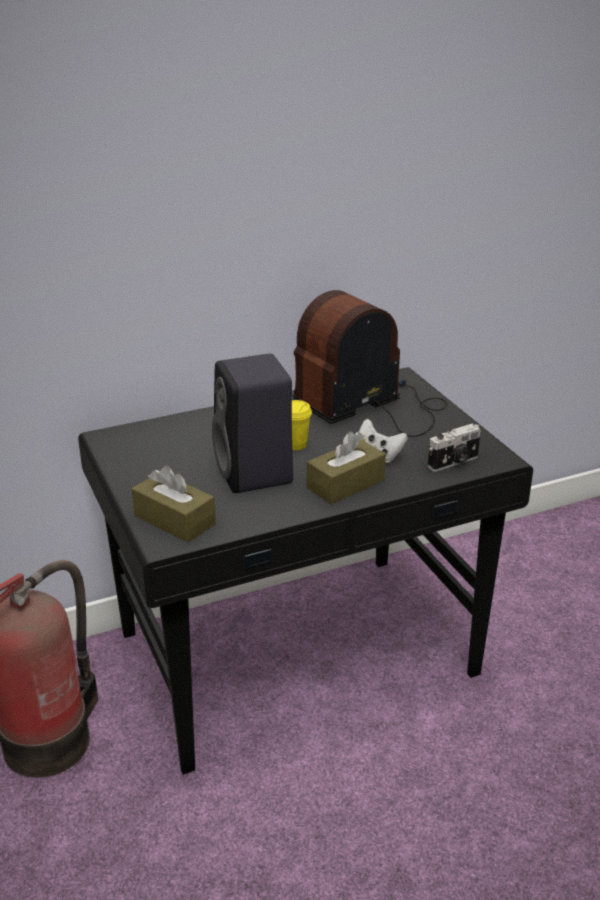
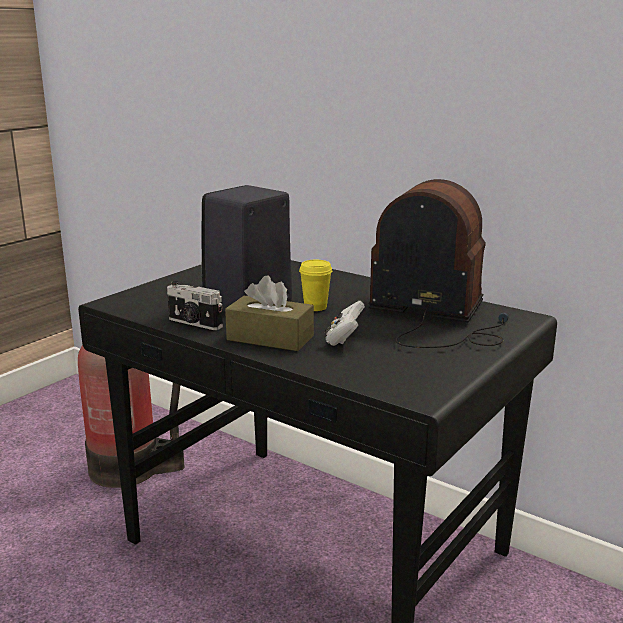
camera: 60 degrees right, 10 degrees down
(174, 520) = (146, 298): brown tissue box -> none
(454, 462) = (377, 375): camera -> camera (194, 323)

